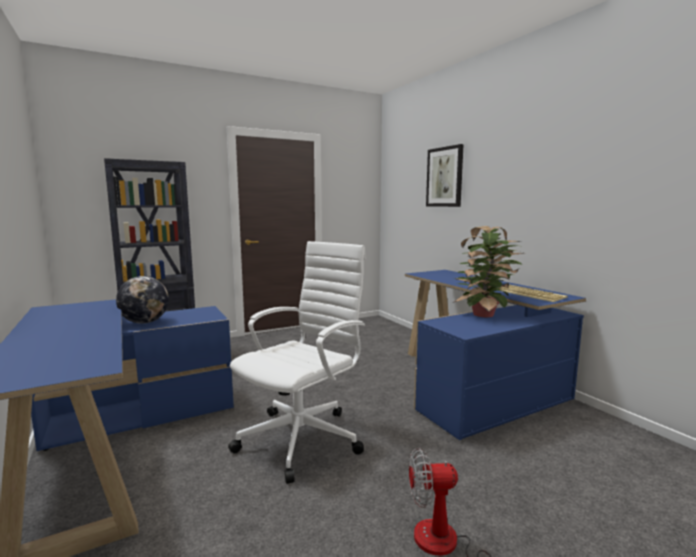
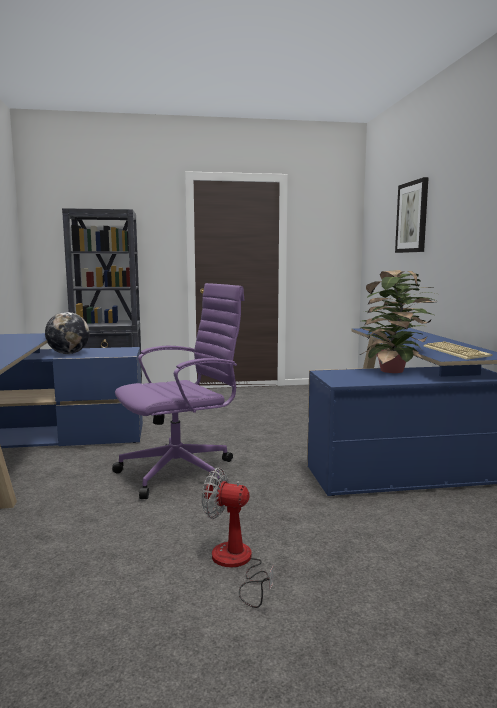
camera: 20 degrees right, 0 degrees up
(303, 438) = (181, 472): white office chair -> purple office chair

